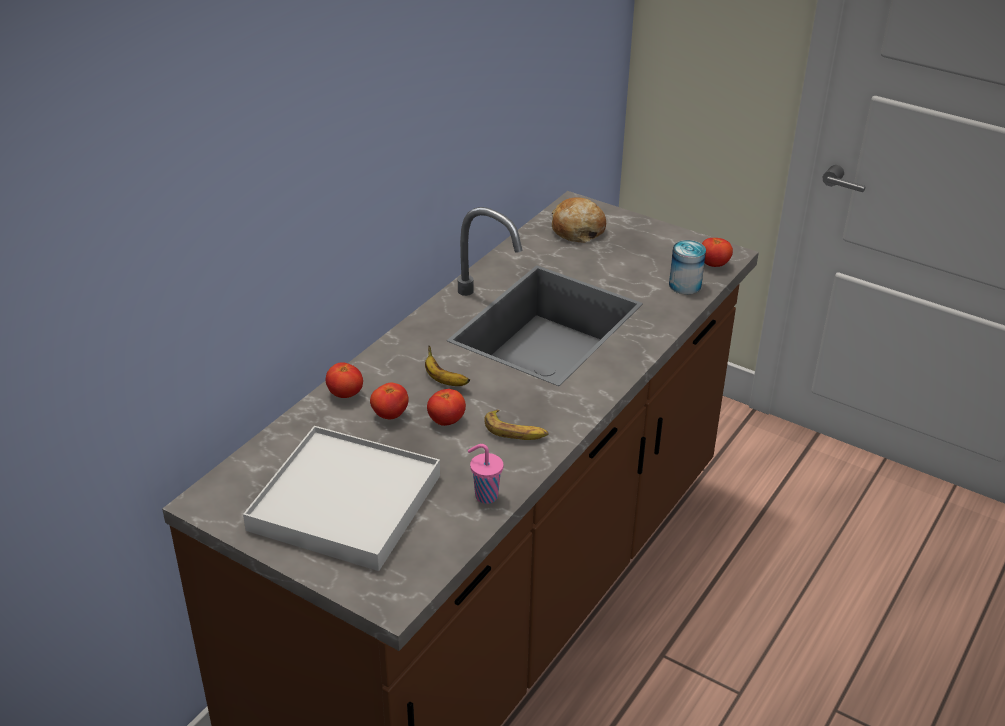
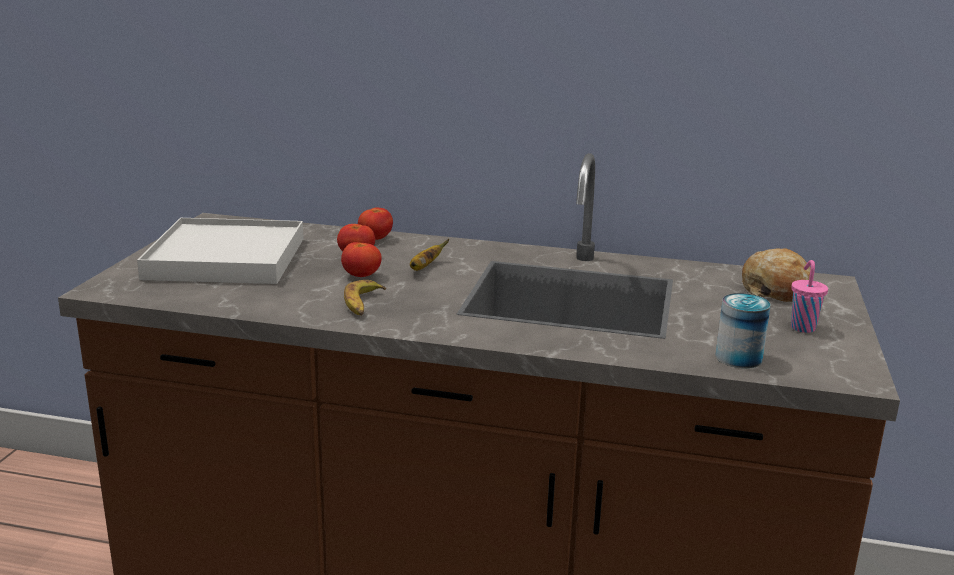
camera: 70 degrees right, 15 degrees down
(485, 496) = (254, 304): pink cup -> pink cup (802, 327)
(714, 265) = (815, 371): tomato -> none

